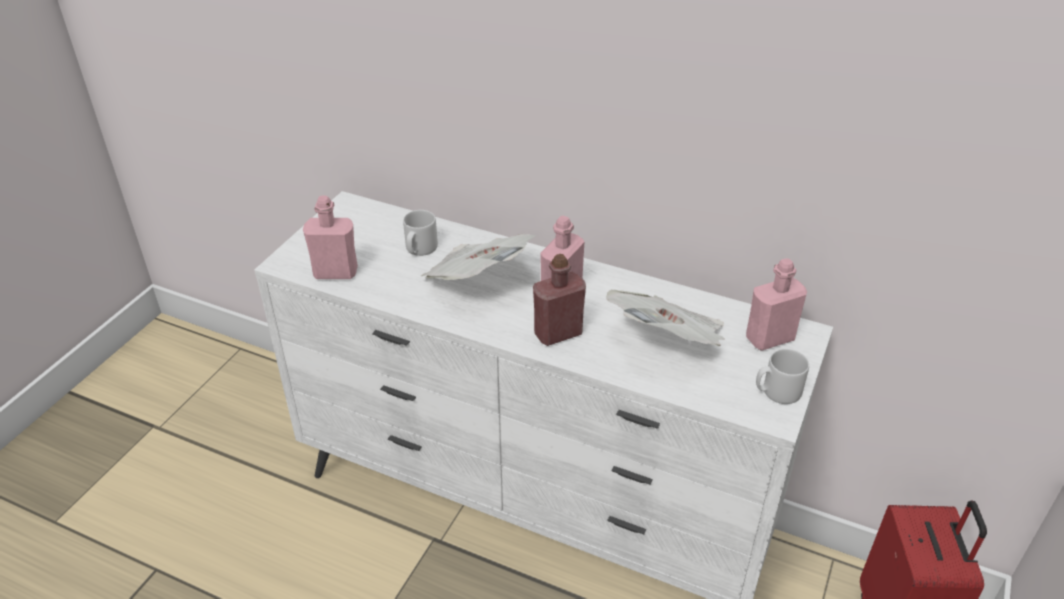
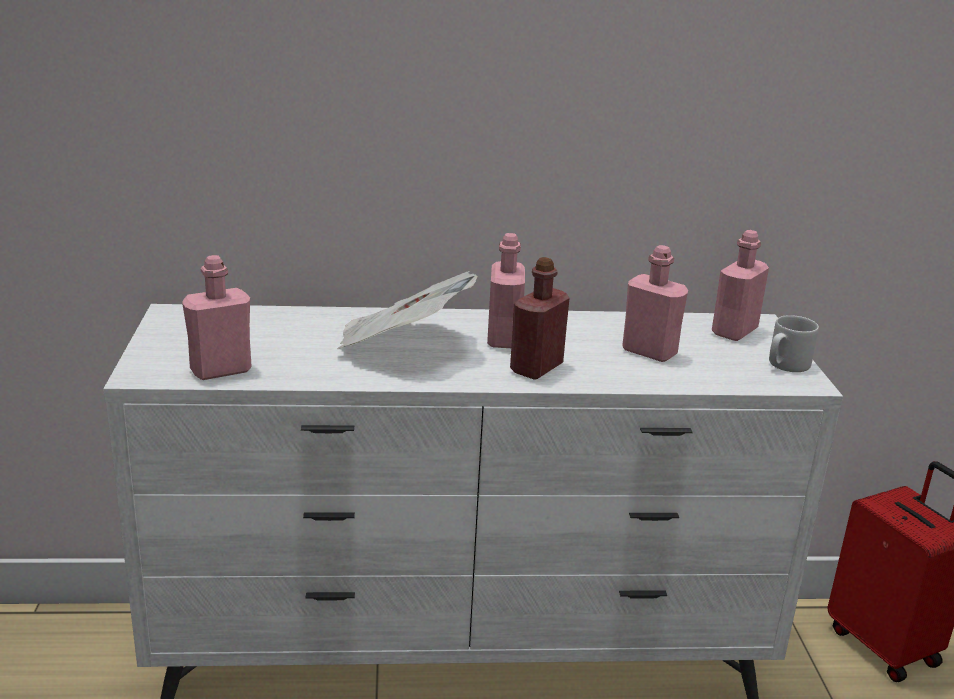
camera: 30 degrees left, 15 degrees down
(419, 249) = (305, 333): grey mug -> none
(668, 341) = (649, 352): newspaper -> pink bottle

